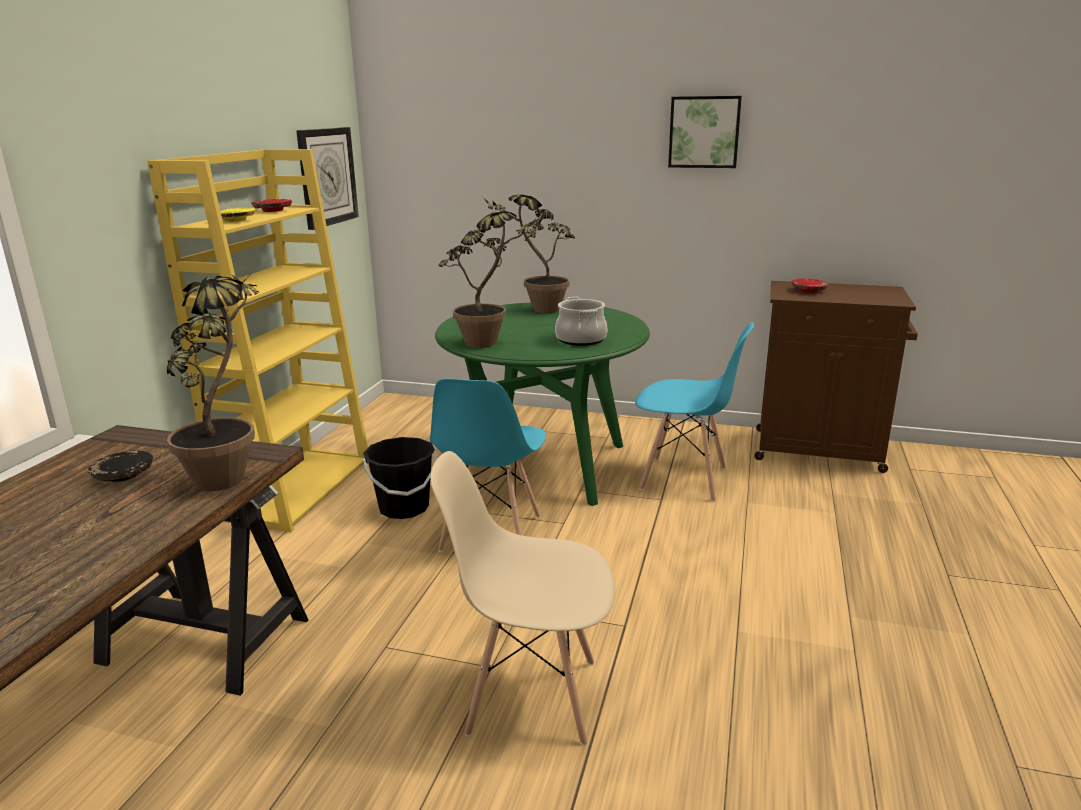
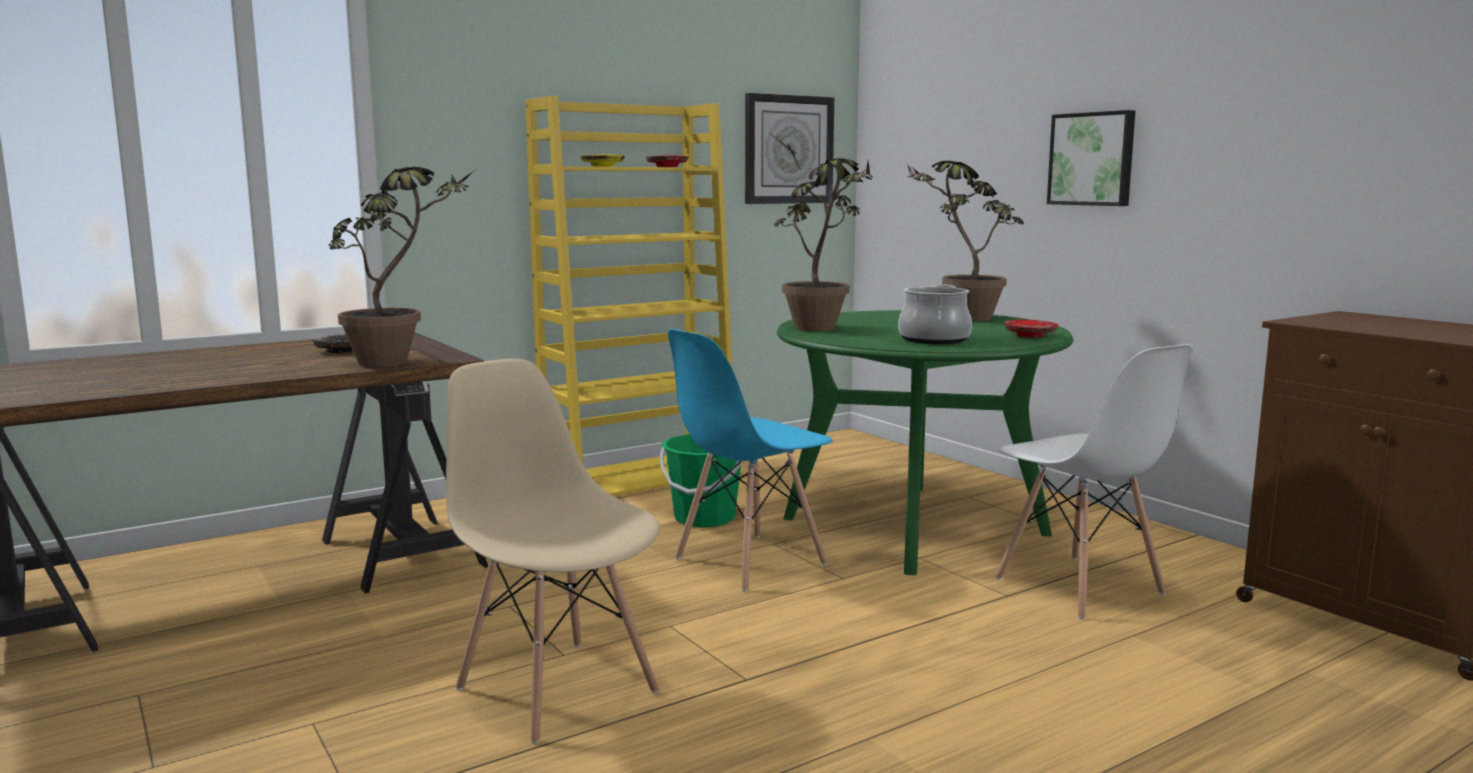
camera: 40 degrees right, 10 degrees down
(404, 508) = (704, 518): black bucket -> green bucket
(684, 479) = (1079, 587): blue chair -> white chair
(704, 132) = (1243, 73): picture -> picture (1092, 159)
(809, 290) = (1366, 322): red plate -> red plate (1030, 336)

